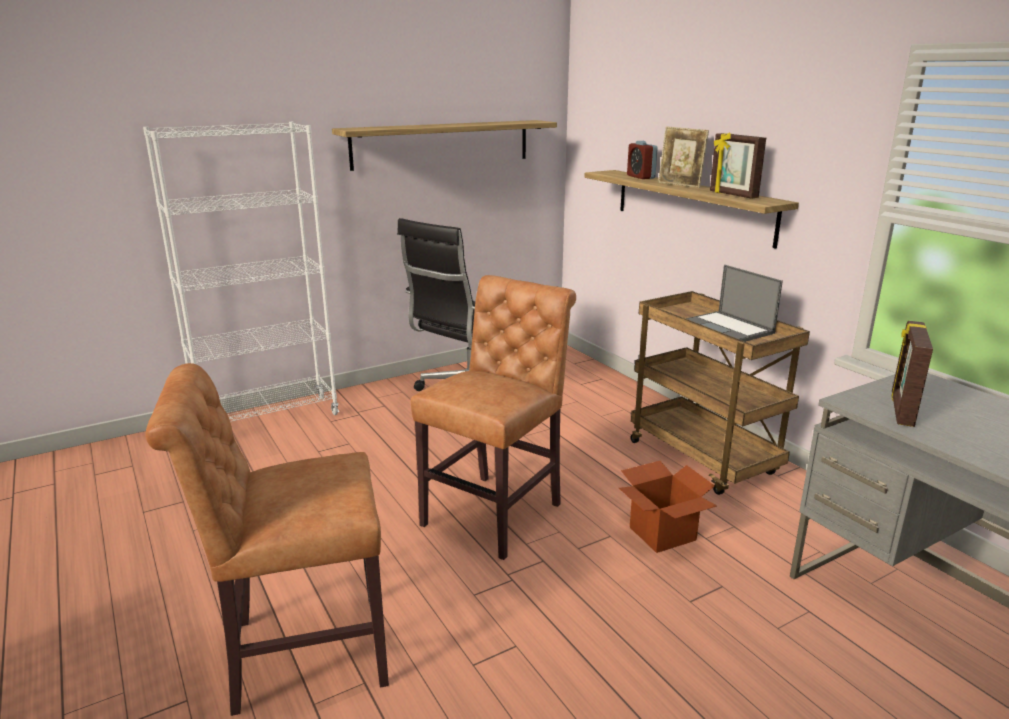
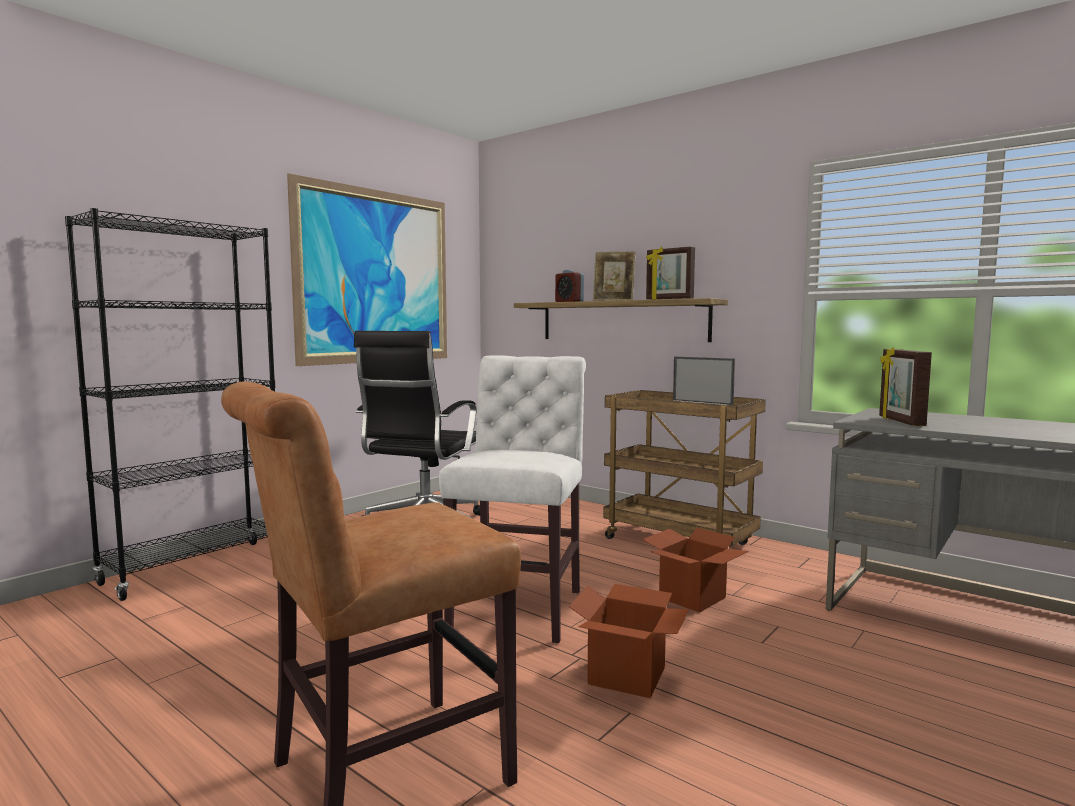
camera: 20 degrees left, 15 degrees down
(268, 420) = (195, 569): white bookcase -> black bookcase
(442, 144) = (376, 277): shelf -> picture
(497, 512) = (520, 606): brown chair -> white chair
(538, 608) = (626, 676): none -> cardboard box

